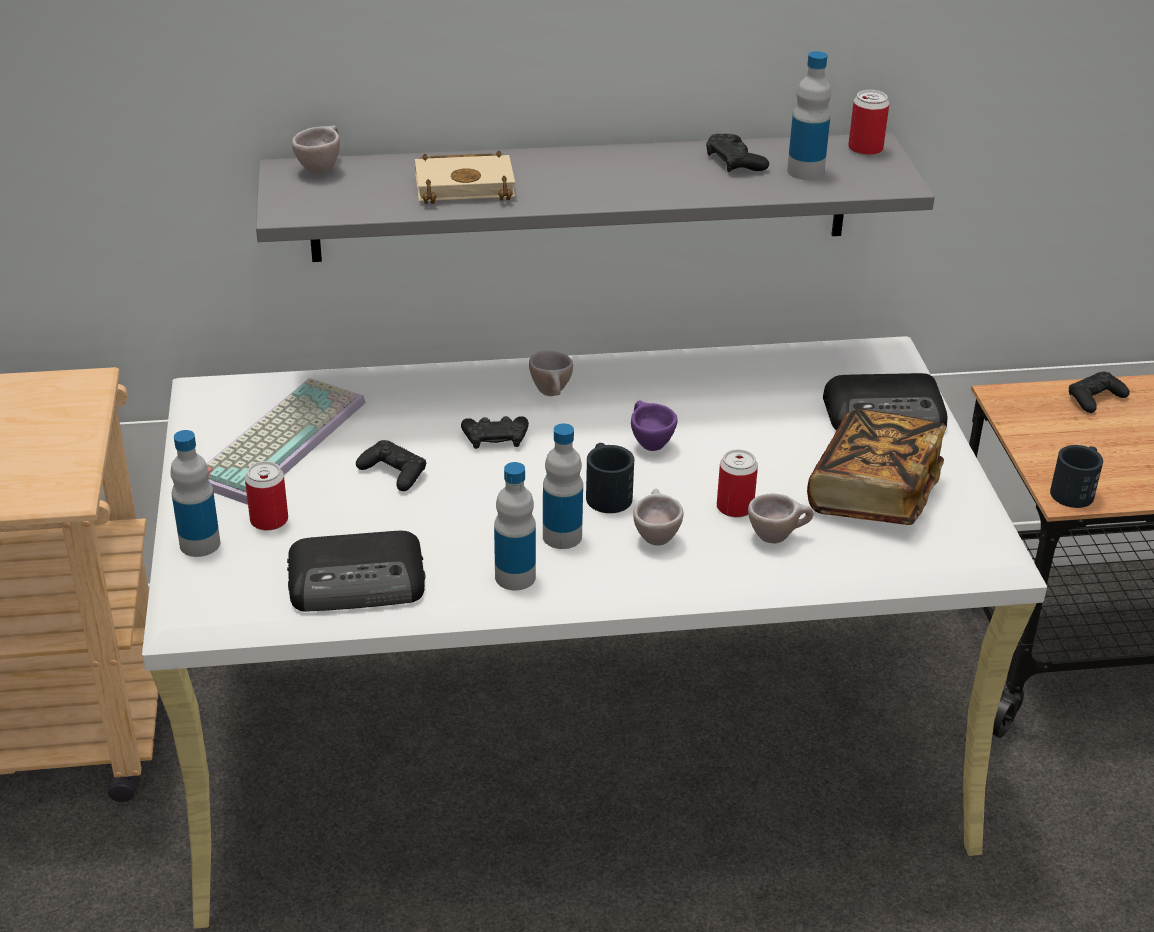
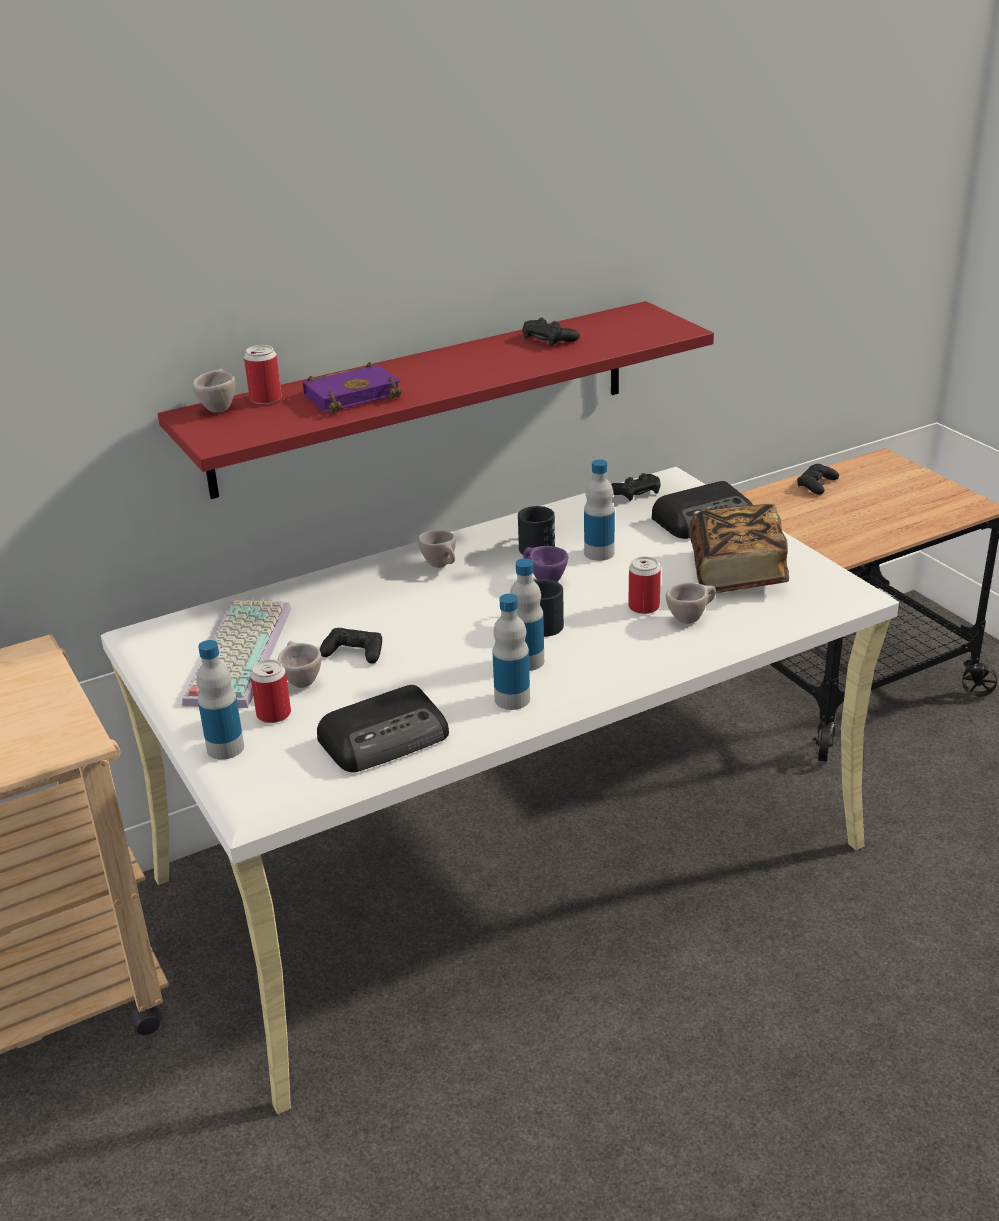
camera: 20 degrees left, 5 degrees down
(467, 185) = (353, 394): beige book -> purple book
(495, 437) = (419, 607): black game controller -> black game controller (635, 492)
(582, 197) = (424, 397): grey shelf -> red shelf
(655, 535) = (599, 641): beige cup -> beige cup (299, 680)
(805, 171) = (607, 335): bottle -> bottle (599, 553)
(865, 149) = (637, 314): can -> can (266, 399)
(1076, 490) = (848, 545): black mug -> black mug (538, 545)

